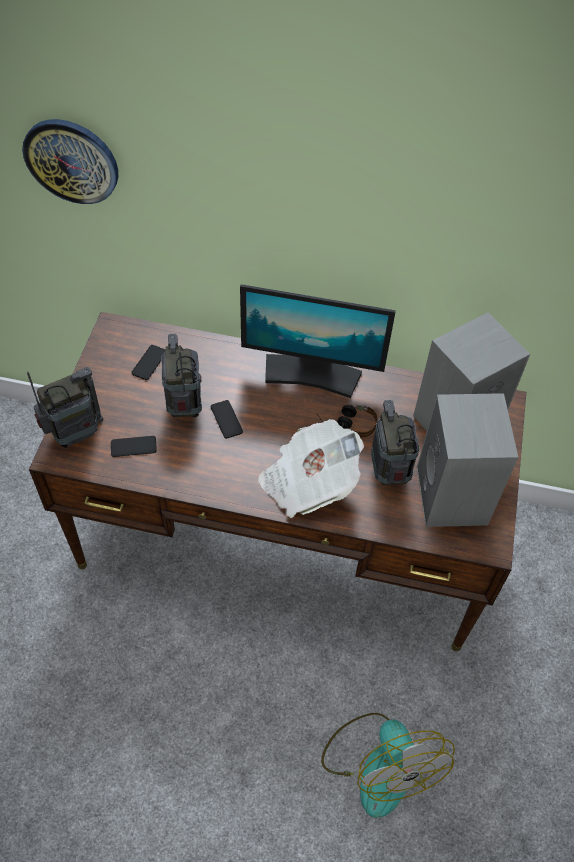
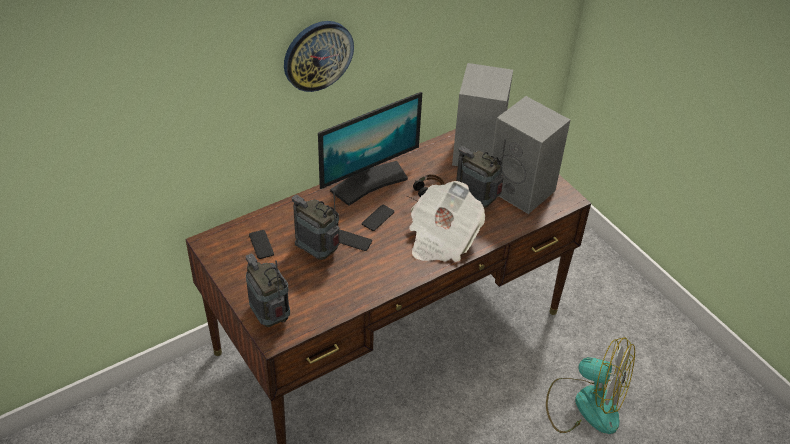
camera: 45 degrees left, 10 degrees down
(72, 161) = (156, 108): wall clock -> wall clock (317, 55)
(76, 435) = (270, 317): radio -> radio turned 45 degrees counterclockwise
(133, 446) = (317, 296): phone -> phone (378, 218)

